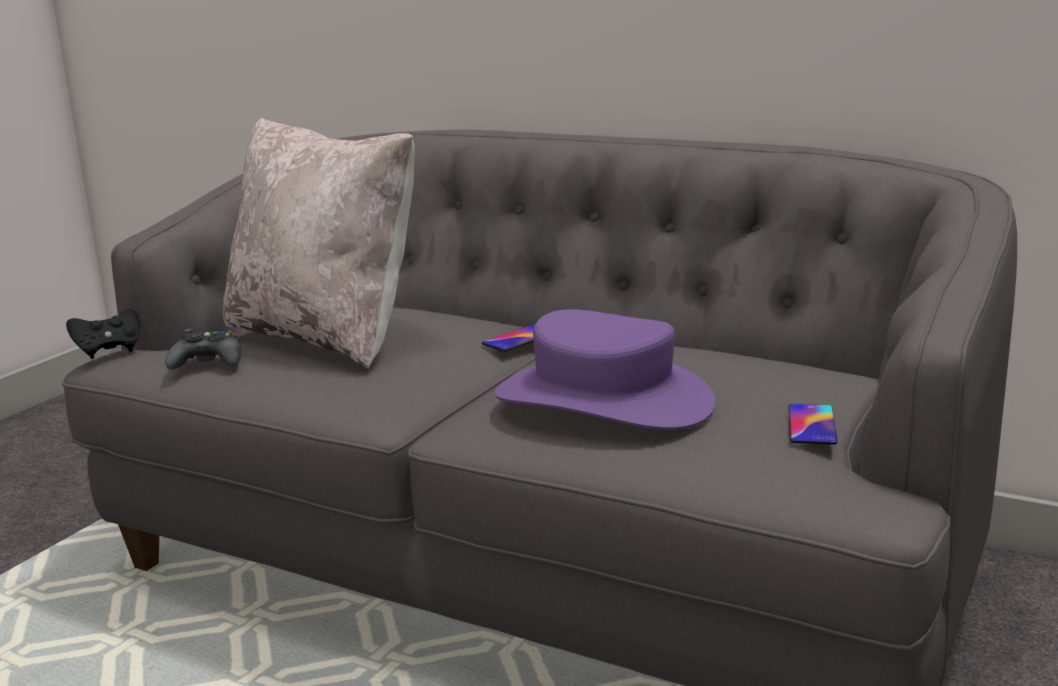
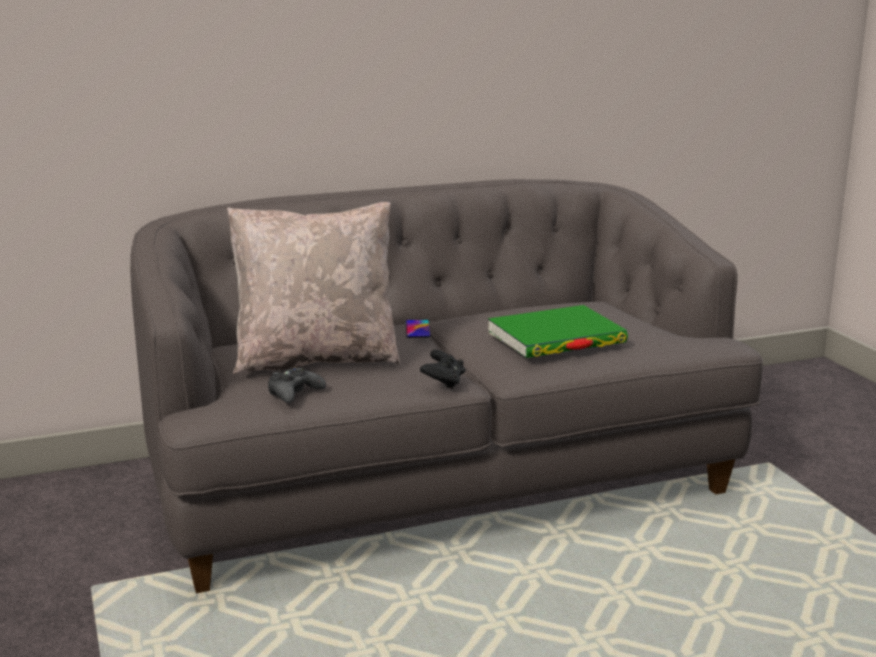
camera: 50 degrees left, 0 degrees up
(109, 350) = (190, 412): black game controller -> black game controller (443, 382)
(604, 399) = (556, 338): purple hat -> green book
(811, 425) = (649, 322): phone -> none

